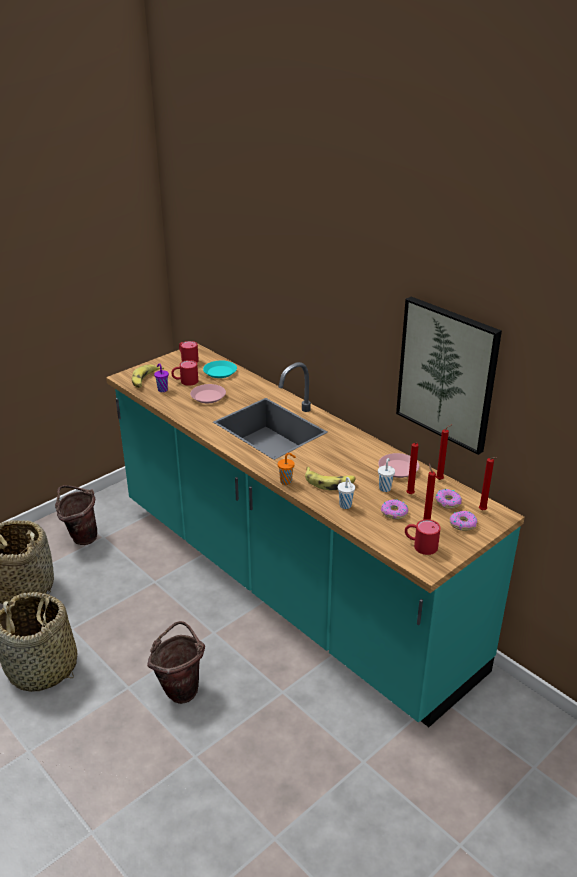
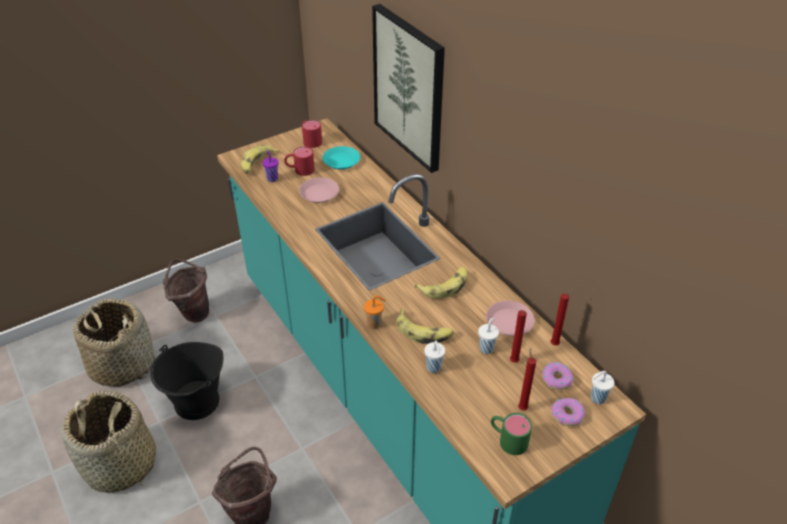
camera: 10 degrees right, 10 degrees up
(104, 609) = (197, 402): none -> black bucket
(337, 450) = (445, 286): none -> banana
(394, 513) = (488, 386): donut -> none
(420, 545) = (507, 439): red mug -> green mug
(447, 374) = (577, 228): picture -> picture (410, 88)
(483, 511) = (596, 398): red candle -> white cup

